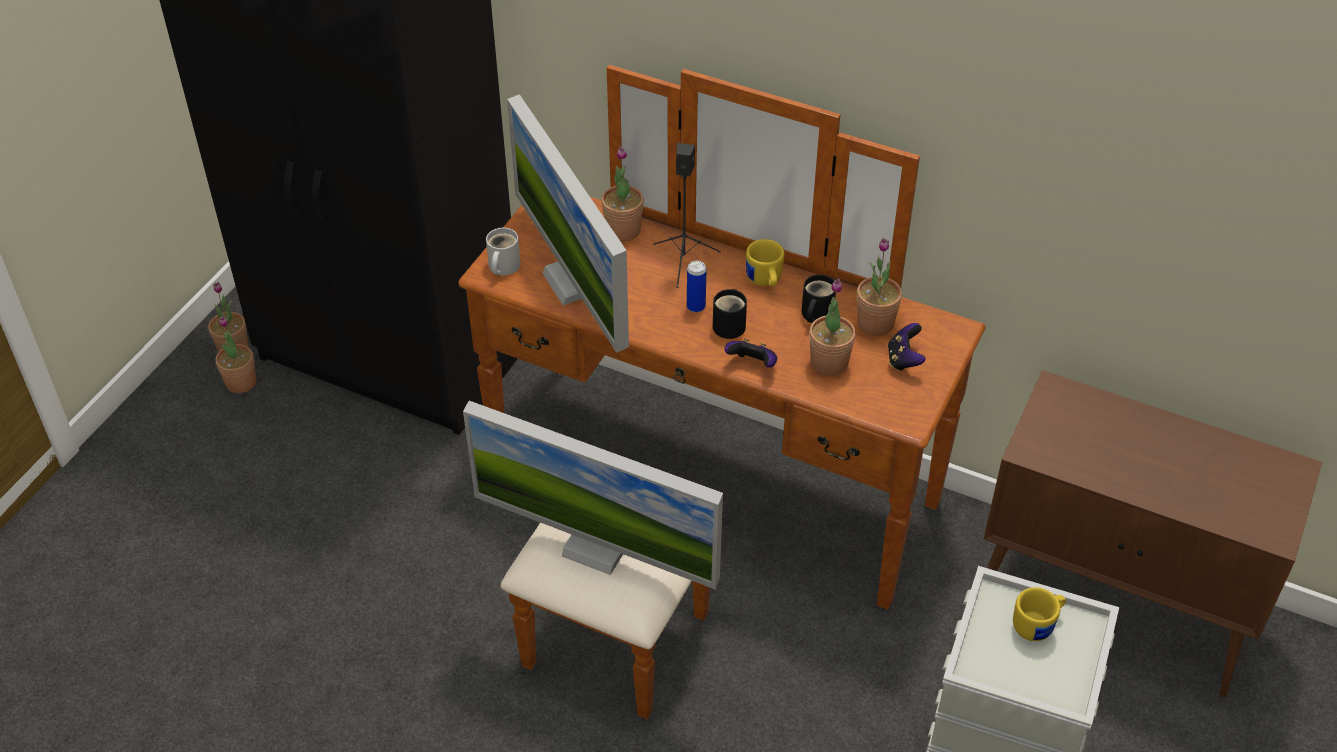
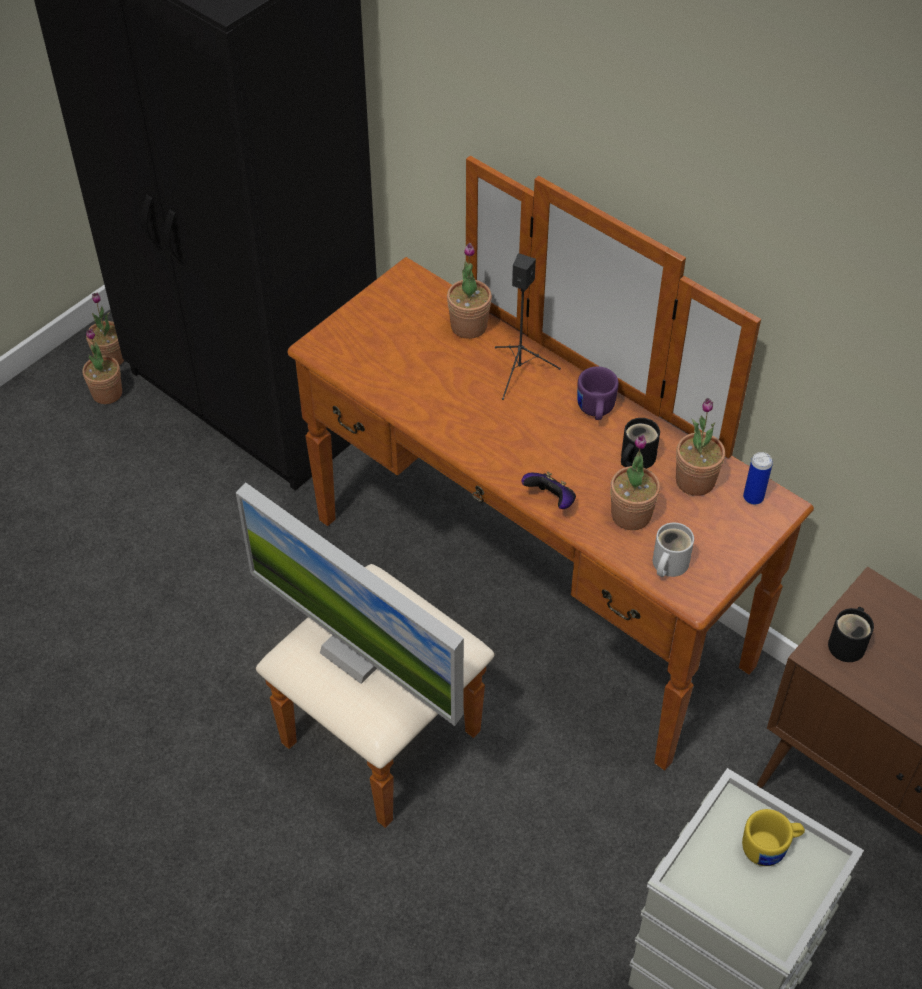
camera: 15 degrees right, 5 degrees up
(502, 267) = (334, 342): white mug -> white mug (667, 564)
(573, 282) = (399, 373): monitor -> none
(696, 306) = (514, 424): can -> can (753, 497)
(730, 325) = (543, 451): black mug -> black mug (849, 644)
(765, 281) = (595, 411): yellow mug -> purple mug
(904, 360) = (711, 528): game controller -> none

